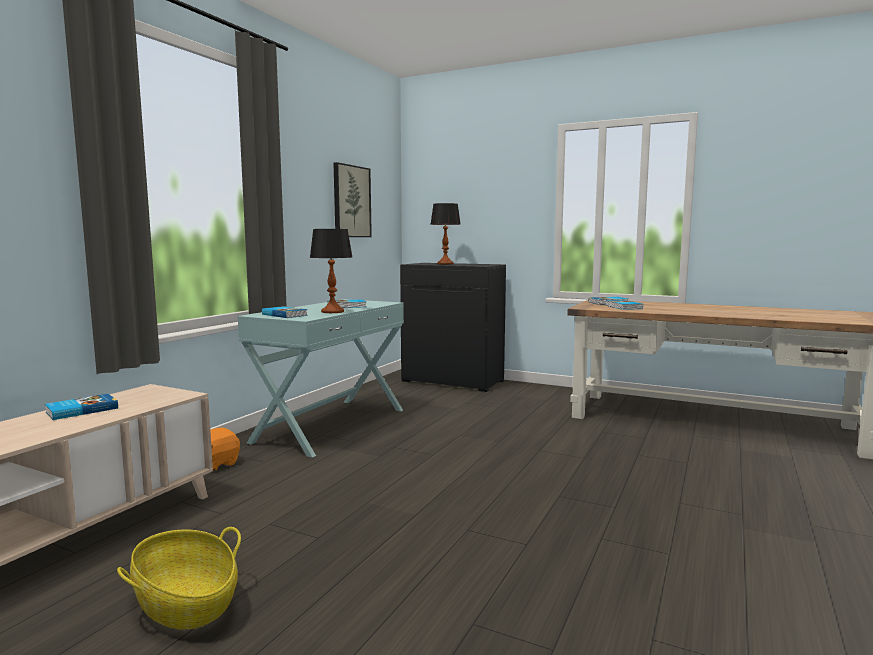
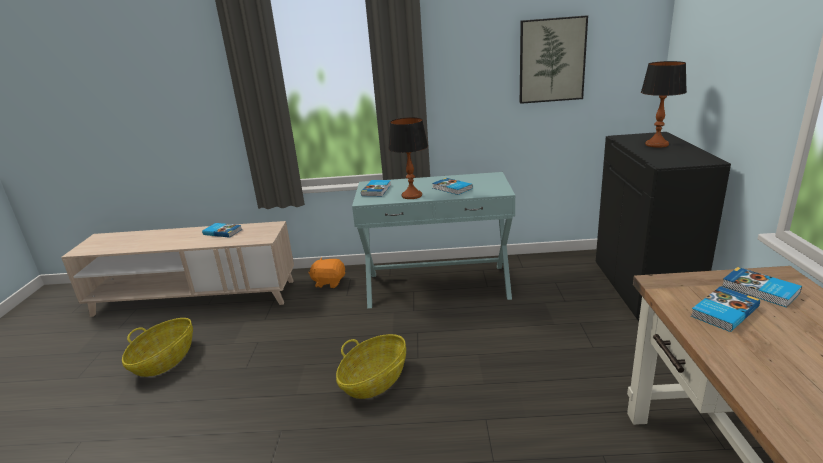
camera: 65 degrees right, 15 degrees up
(443, 476) = (375, 381): none -> basket

